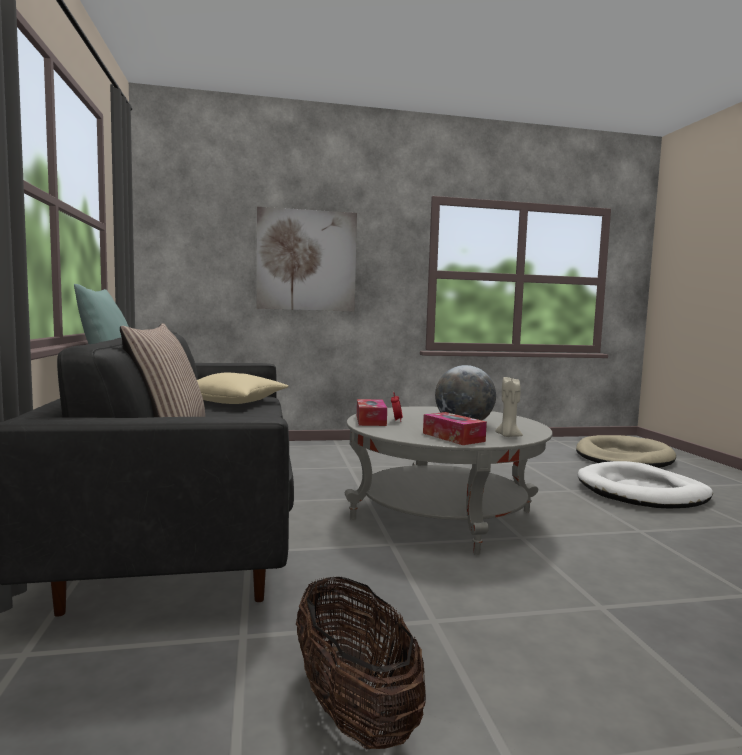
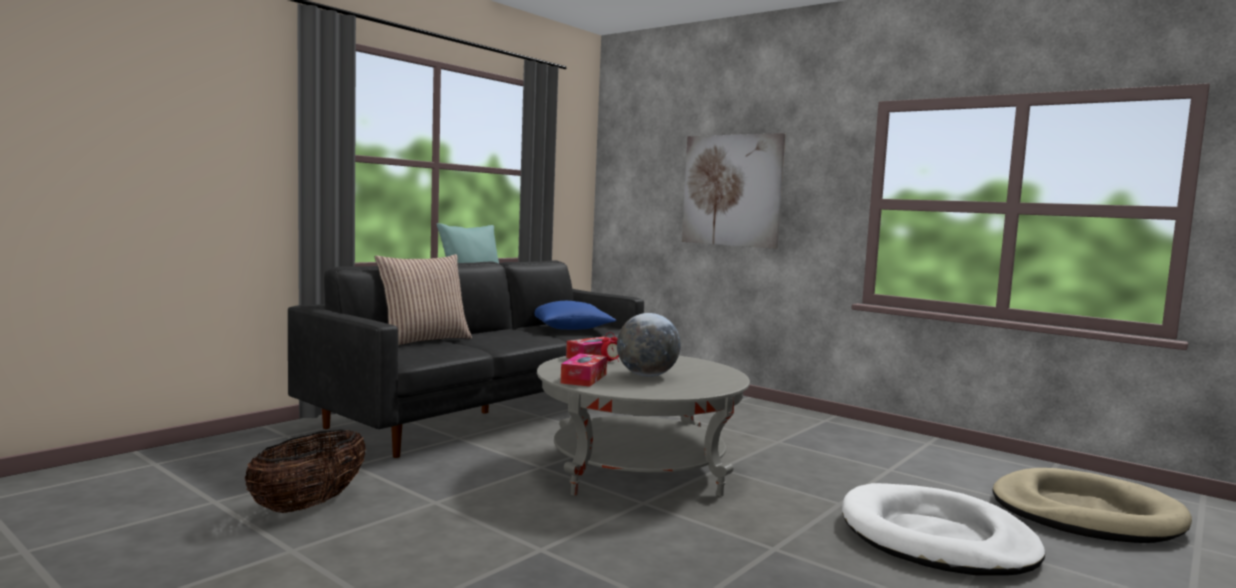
camera: 50 degrees right, 0 degrees up
(234, 402) = (570, 328): beige pillow -> blue pillow
(508, 436) = (631, 389): beige candle -> none

